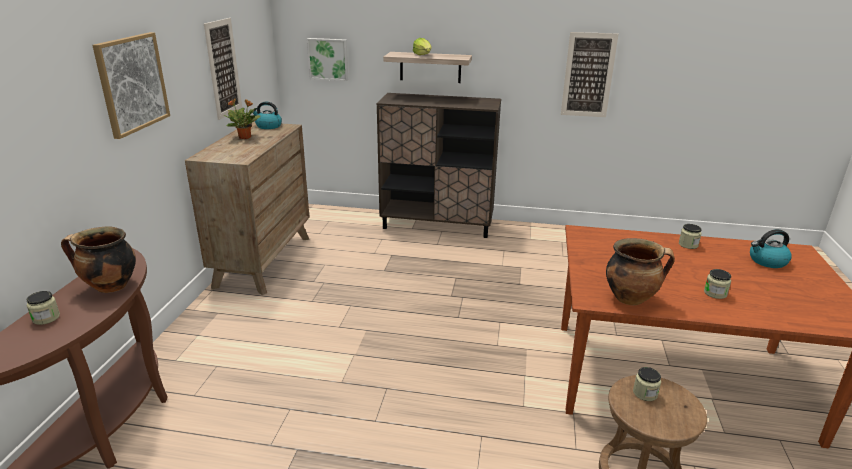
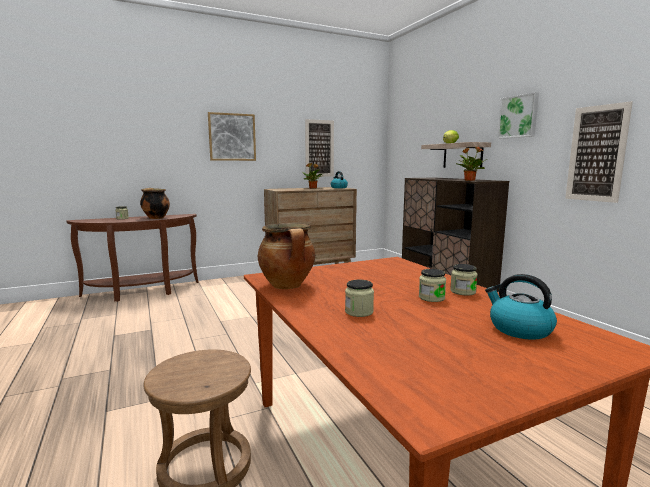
camera: 55 degrees right, 15 degrees down
(328, 59) = (408, 154): picture -> picture (518, 116)
(478, 106) = (469, 180): none -> potted plant
(645, 393) = (213, 363): jar -> jar (431, 298)

